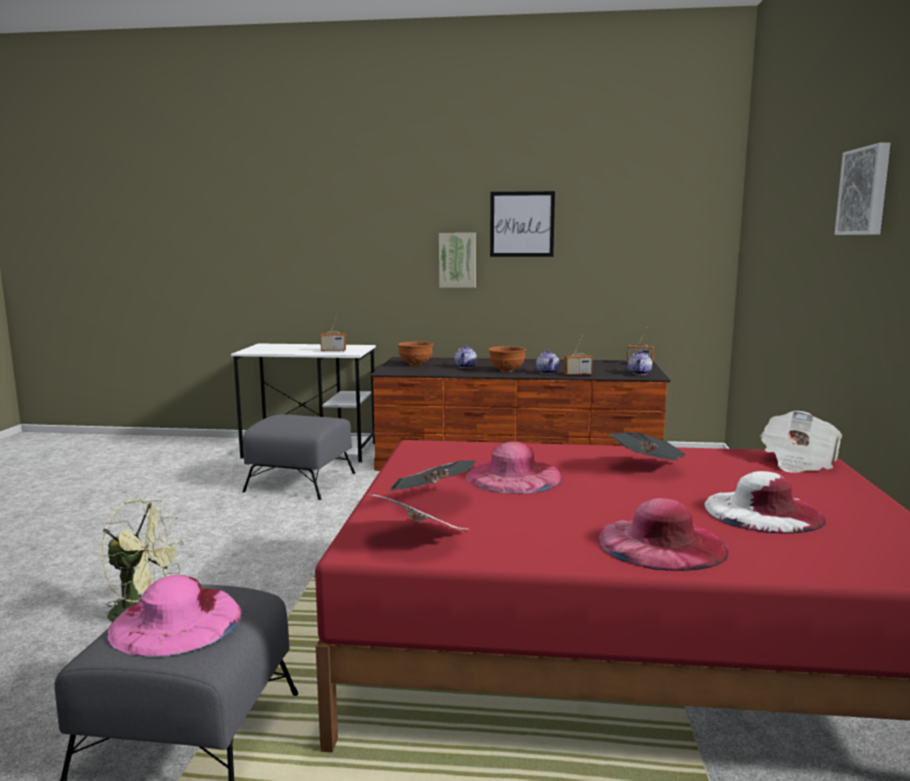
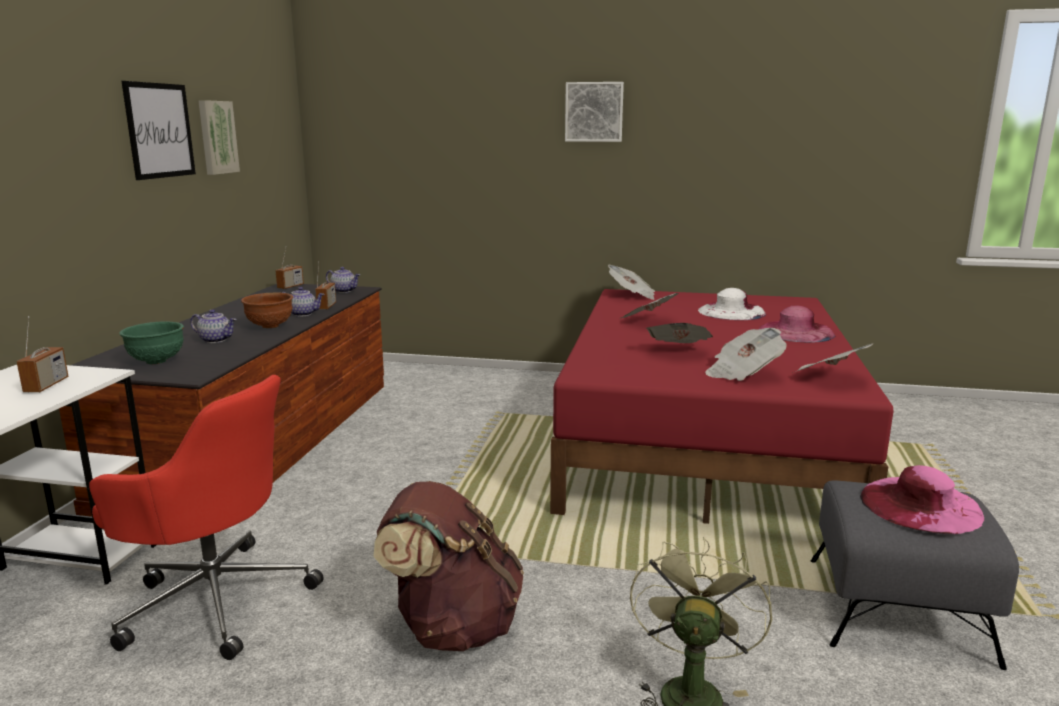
camera: 85 degrees left, 5 degrees up
(250, 538) = (452, 626): none -> brown backpack
(300, 482) = (215, 599): grey ottoman -> red office chair
(415, 364) = (156, 361): brown bowl -> green bowl
(457, 260) = (101, 190): picture -> picture (216, 137)
(514, 476) = (678, 351): pink hat -> newspaper

